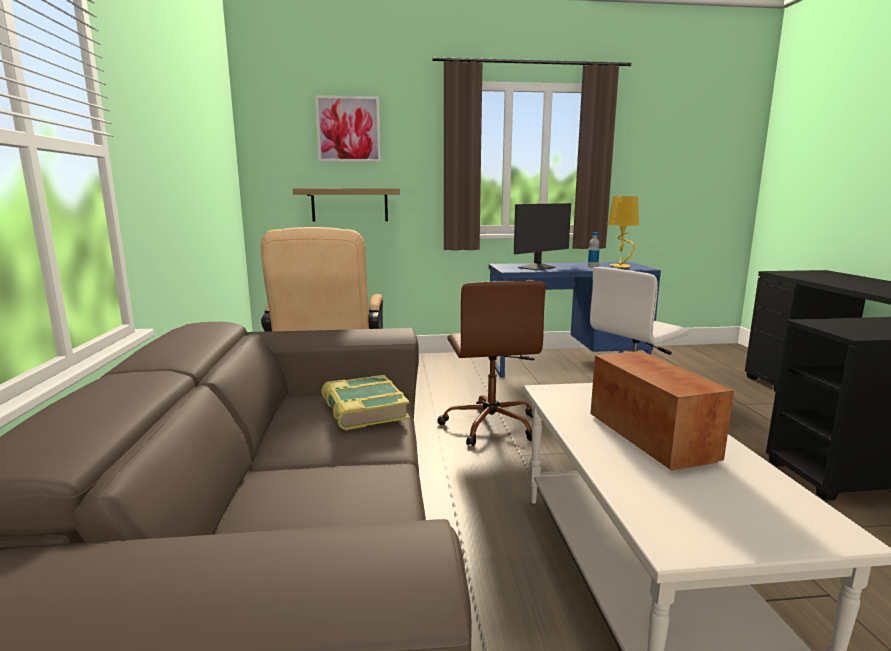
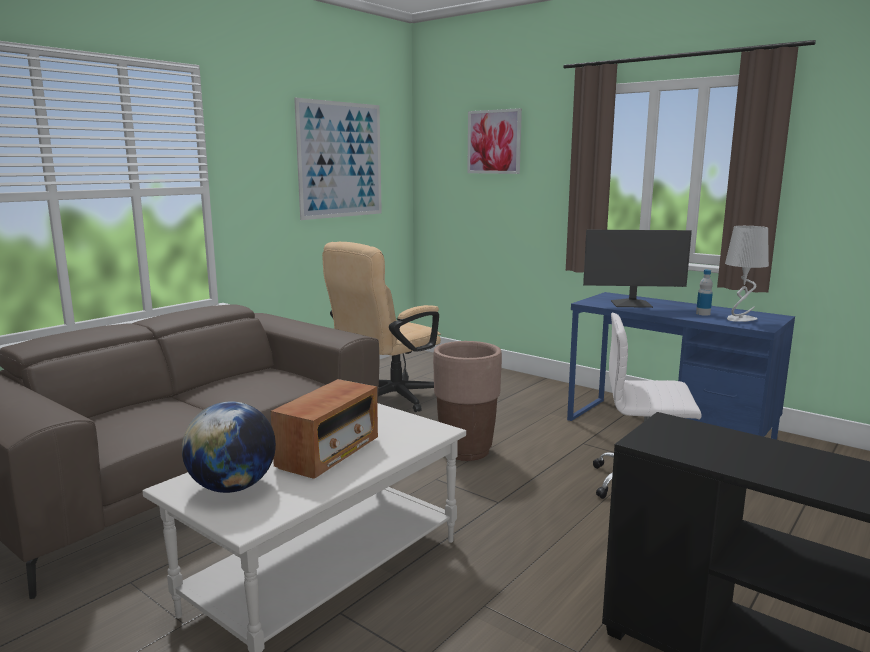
camera: 45 degrees right, 0 degrees up
(199, 135) = (340, 160): none -> picture
(349, 205) = (491, 215): shelf -> none
(363, 409) = (272, 386): book -> none
(491, 425) = (466, 451): brown office chair -> brown planter
(621, 266) = (740, 320): yellow table lamp -> grey table lamp
(707, 509) = (232, 487): none -> globe

